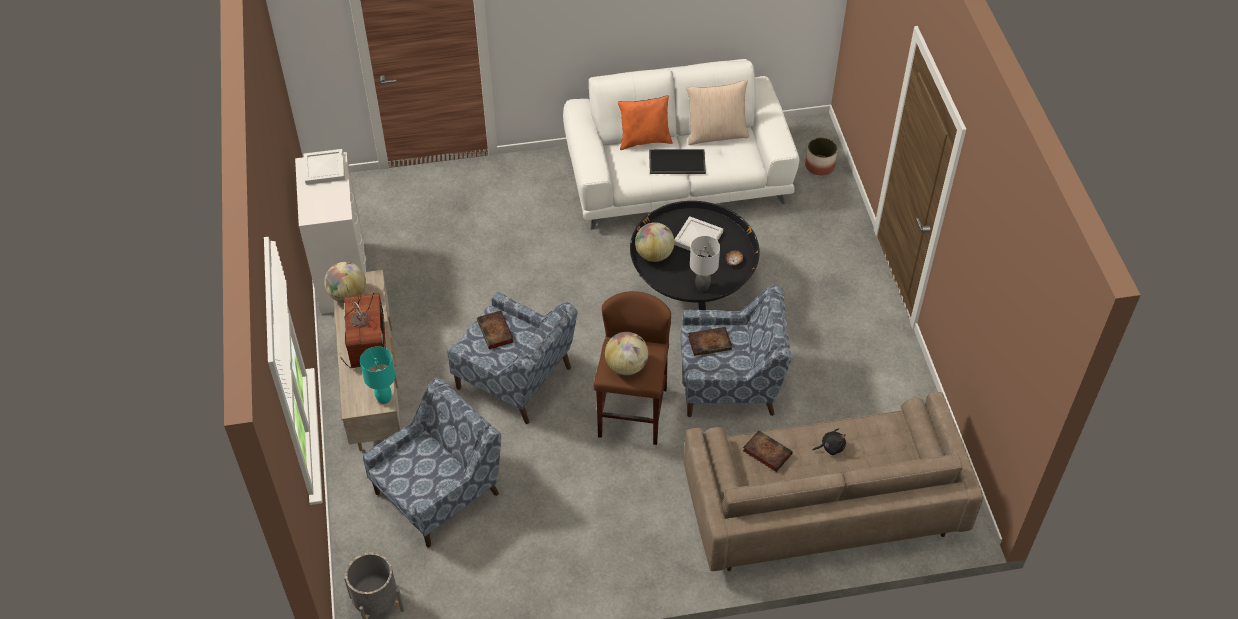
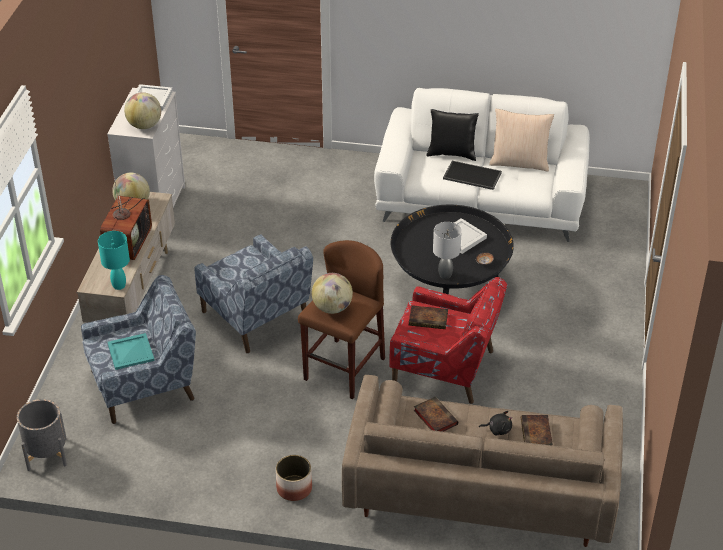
camera: 20 degrees right, 10 degrees down
(429, 473) = (130, 354): none -> turquoise tray
(496, 332) = (245, 266): book -> book (536, 435)
(644, 140) = (452, 153): orange pillow -> black pillow
(654, 255) = (415, 241): globe -> globe (144, 125)
(730, 383) = (445, 369): blue armchair -> red armchair
(819, 166) = (618, 220): planter -> planter (294, 488)

